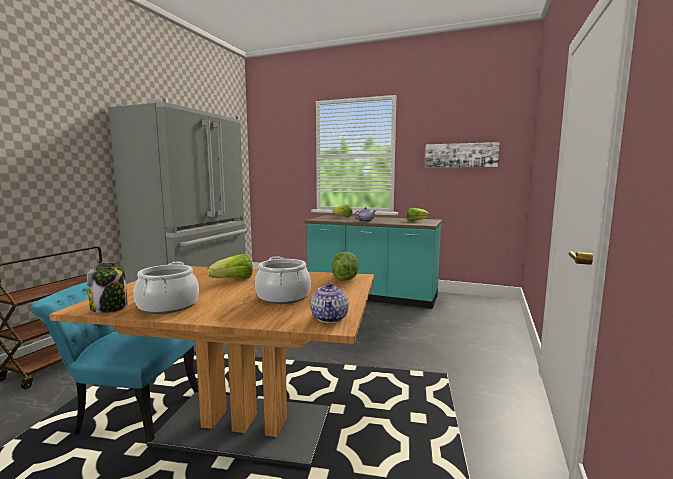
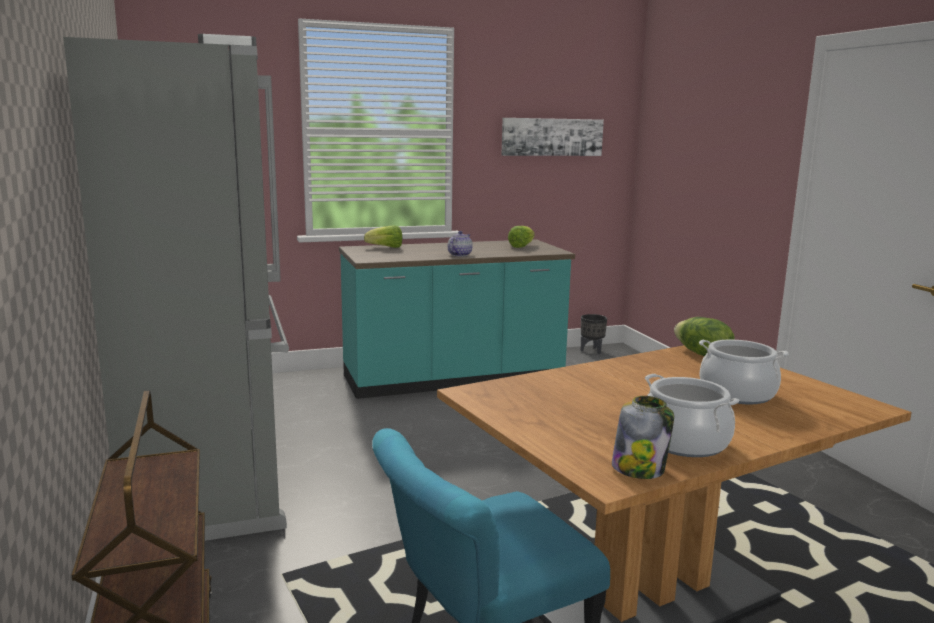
camera: 40 degrees left, 5 degrees up
(233, 280) = (611, 389): lettuce -> none
(330, 318) = (846, 402): teapot -> none
(486, 300) = (592, 350): none -> black planter

